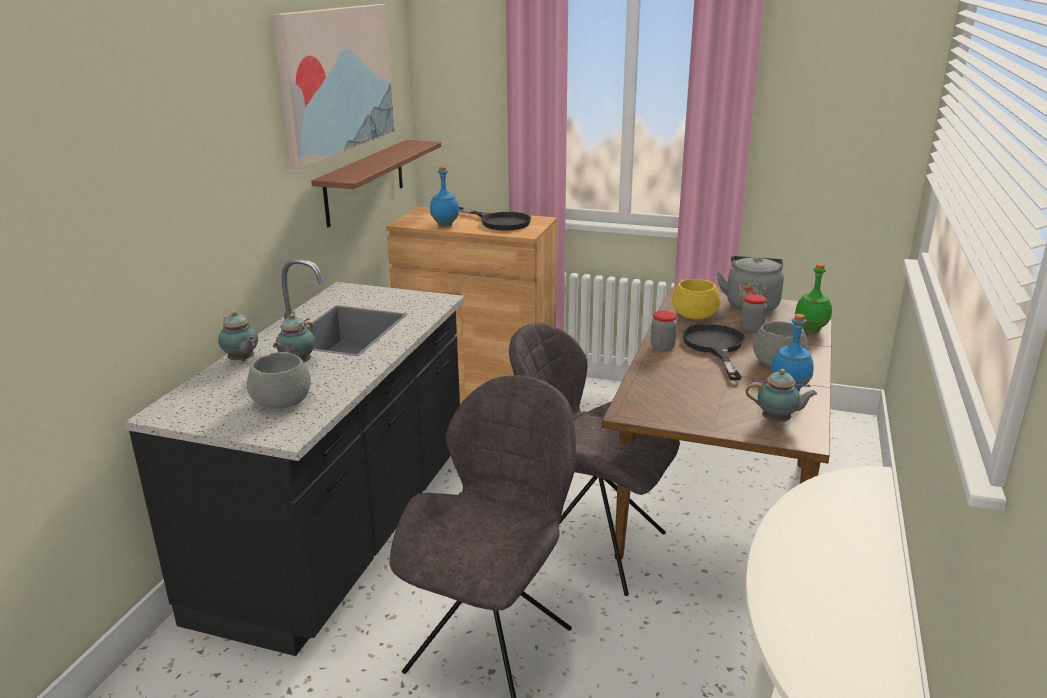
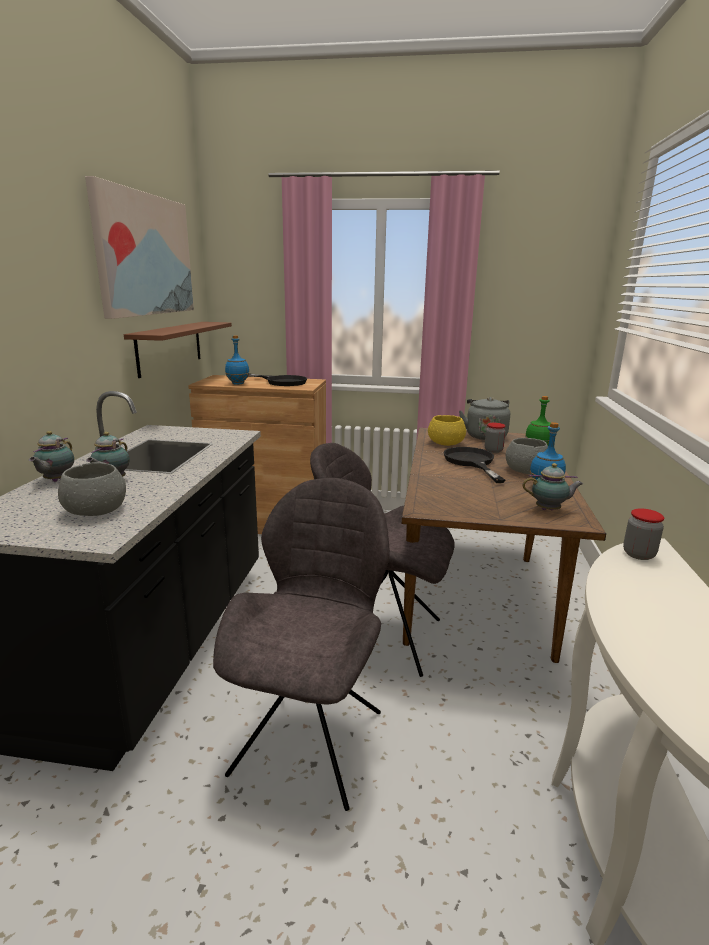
camera: 10 degrees left, 5 degrees down
(242, 361) = (56, 481): teapot -> teapot turned 60 degrees clockwise
(662, 347) = (430, 464): jar -> jar (638, 554)

